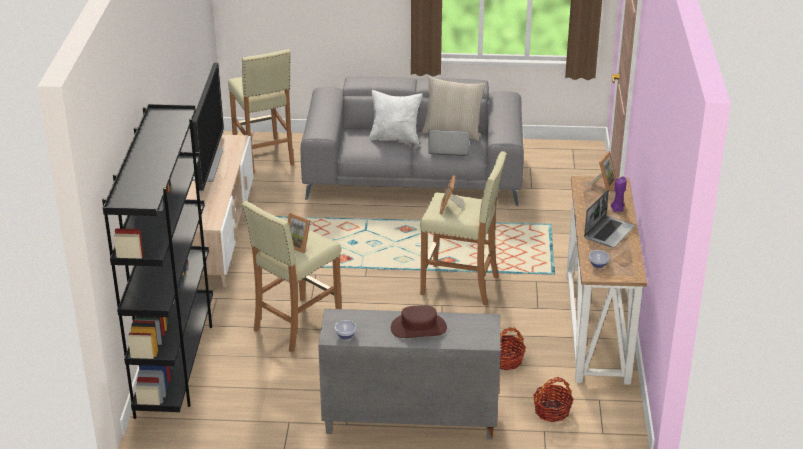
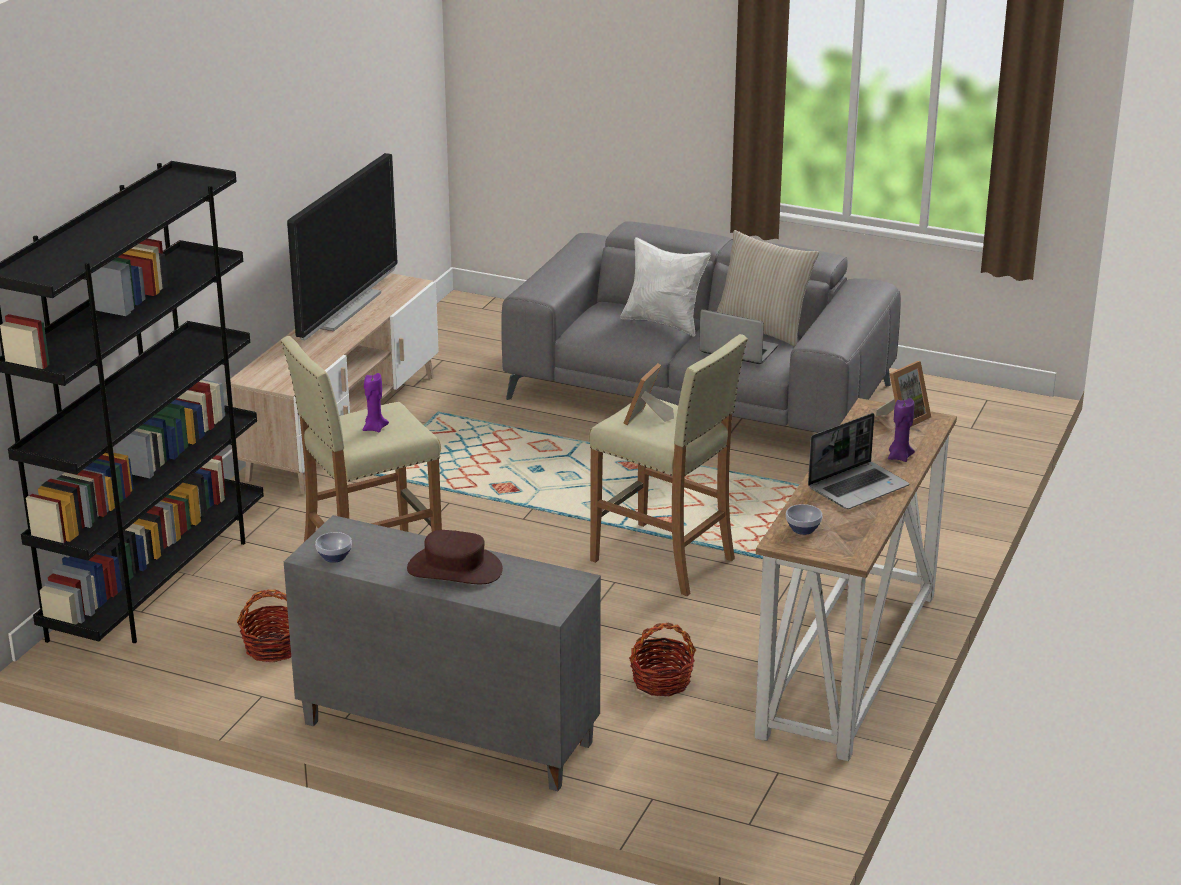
camera: 20 degrees right, 5 degrees down
(264, 156) = (487, 331): beige stool -> none
(299, 245) = (374, 428): picture frame -> purple candle
(552, 411) = (686, 772): basket -> basket (273, 647)

